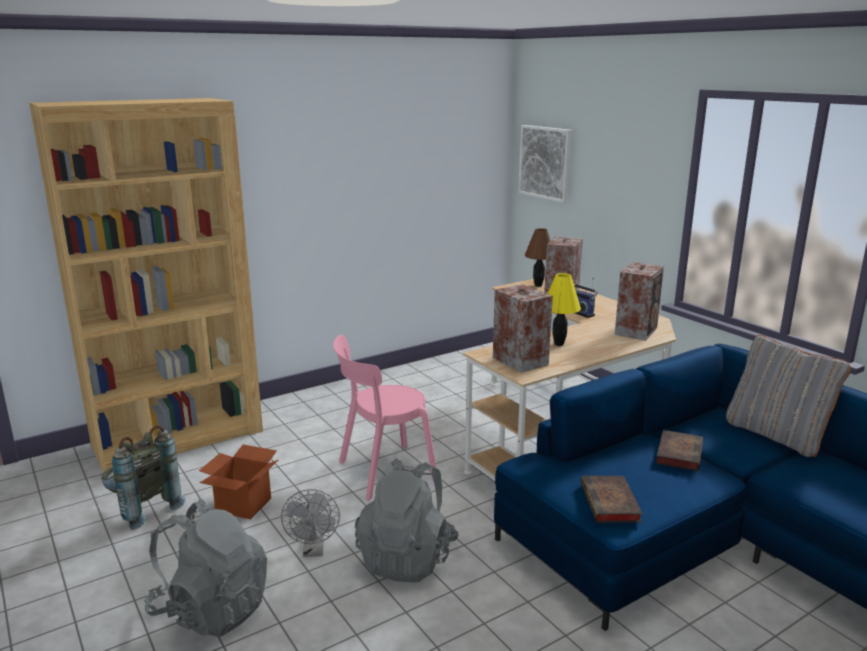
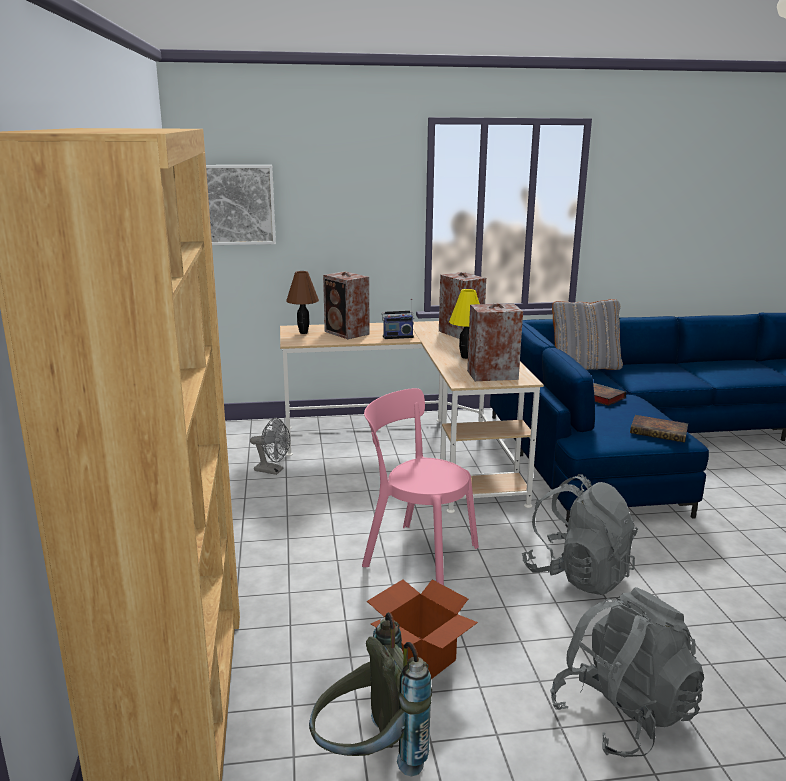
camera: 65 degrees left, 0 degrees up
(314, 550) = (541, 625): grey fan -> grey fan (273, 470)
(382, 472) = (416, 554): pink chair -> pink chair turned 120 degrees clockwise

